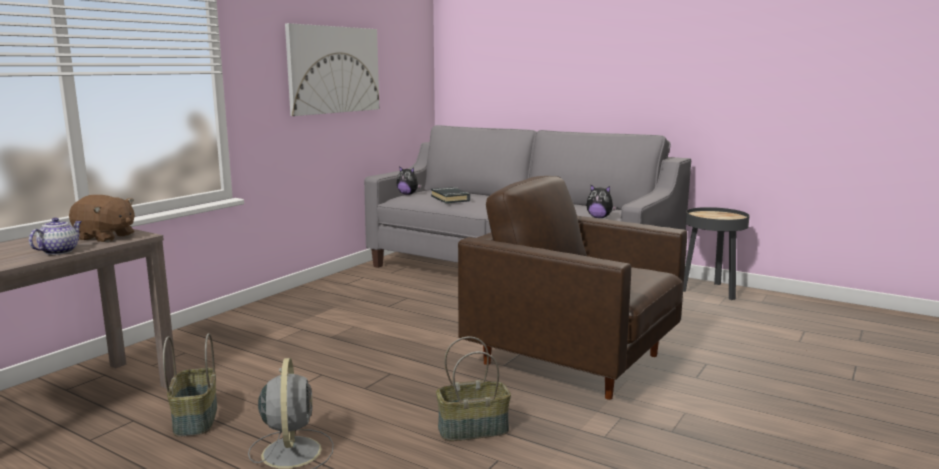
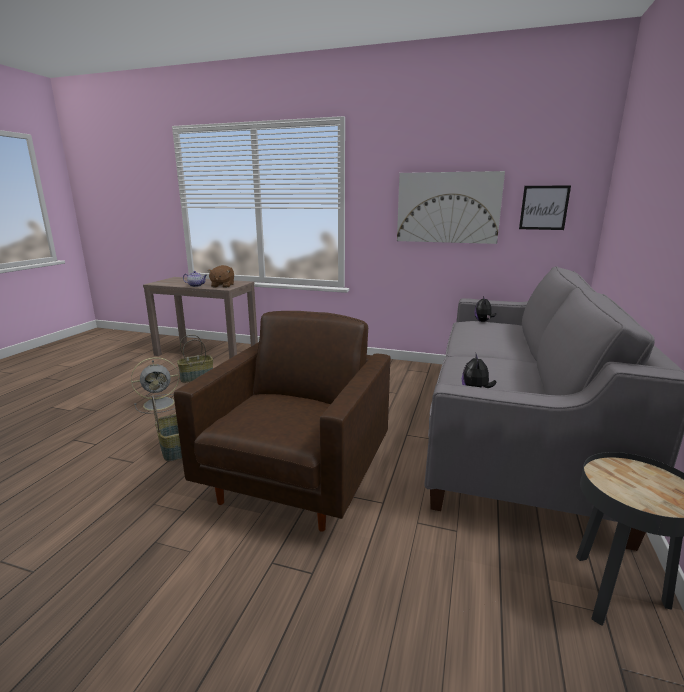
camera: 75 degrees right, 5 degrees up
(402, 68) = (544, 207): none -> picture
(450, 198) = (478, 333): black book -> none

